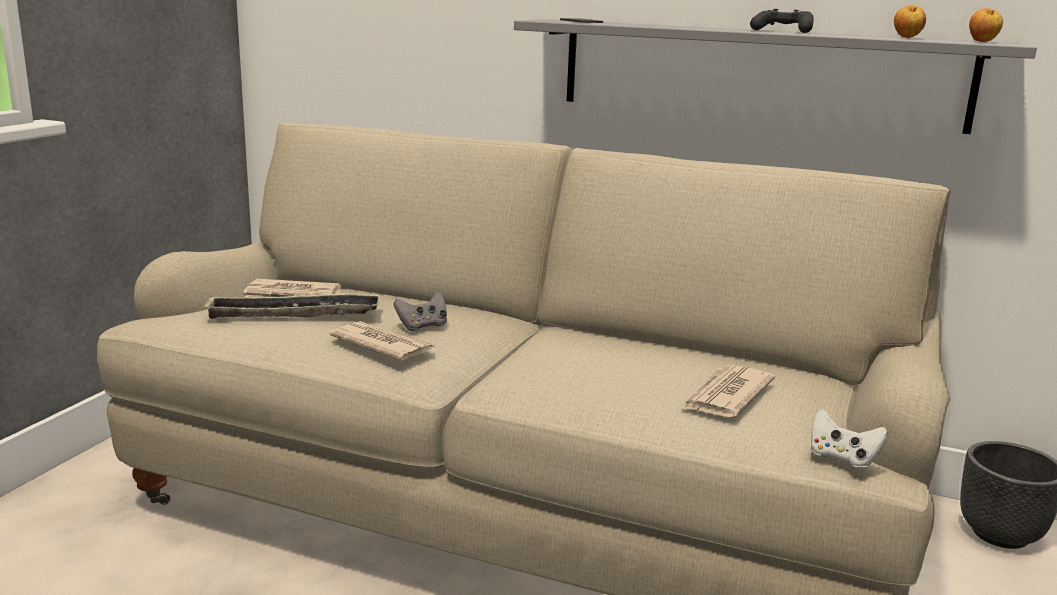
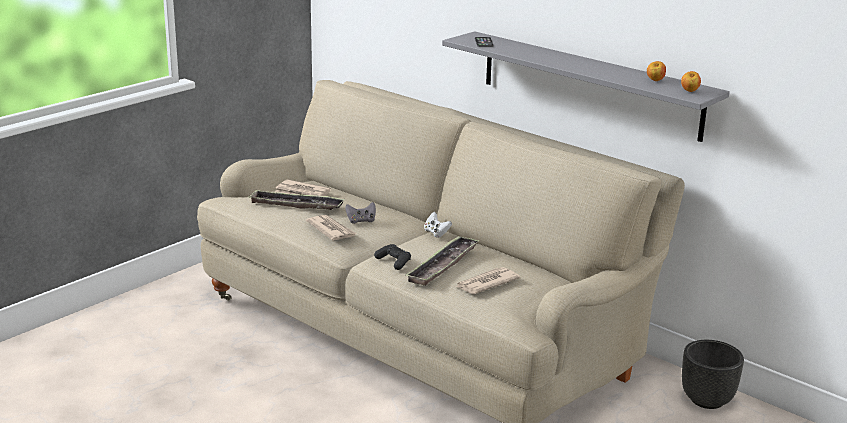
camera: 20 degrees right, 5 degrees up
(624, 376) = (443, 265): none -> tray
(783, 31) = (592, 65): black game controller -> black game controller (393, 262)
(842, 458) = (510, 322): white game controller -> white game controller (436, 233)

